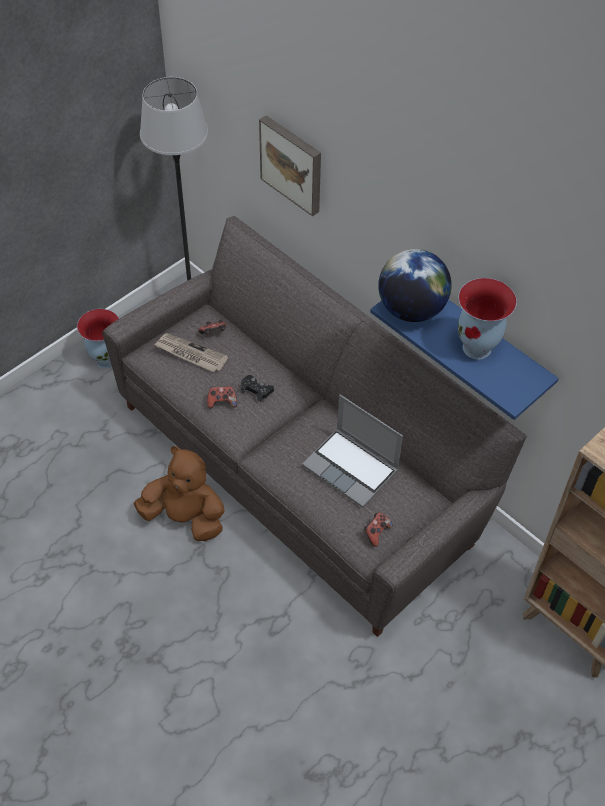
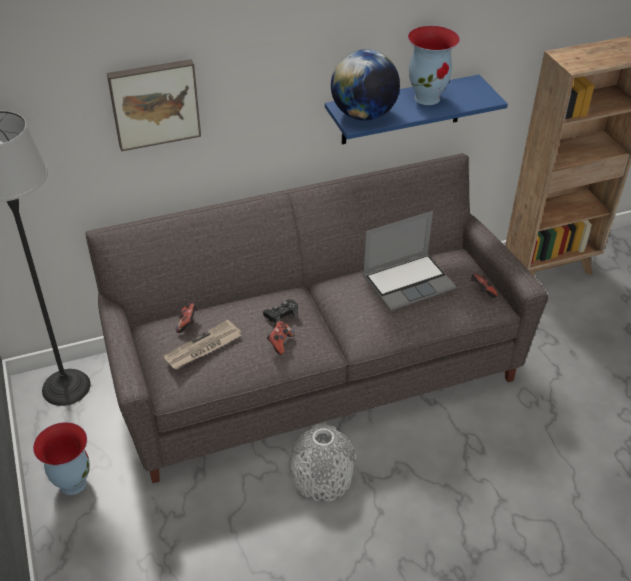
camera: 65 degrees left, 10 degrees down
(185, 517) = (322, 477): brown plush toy -> grey vase

